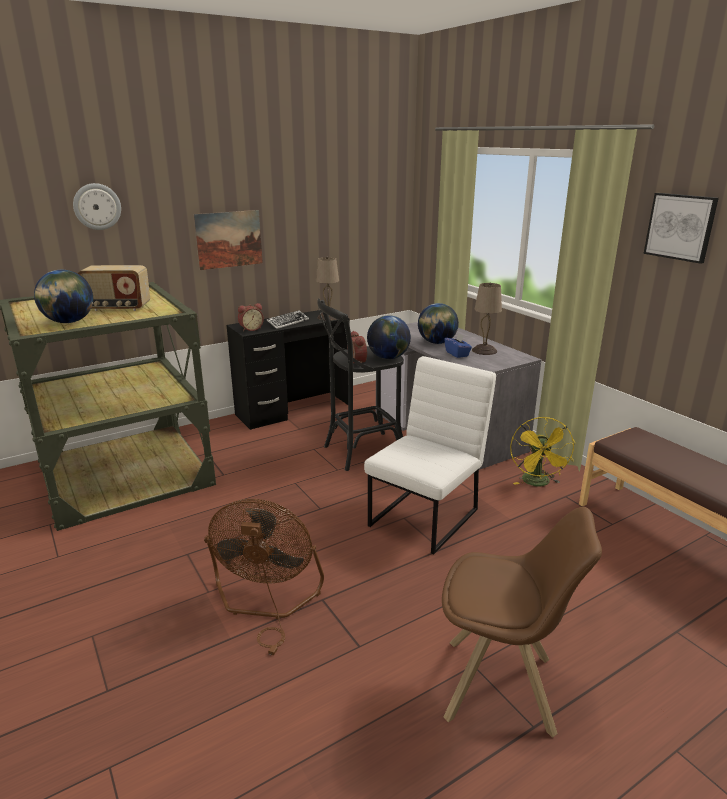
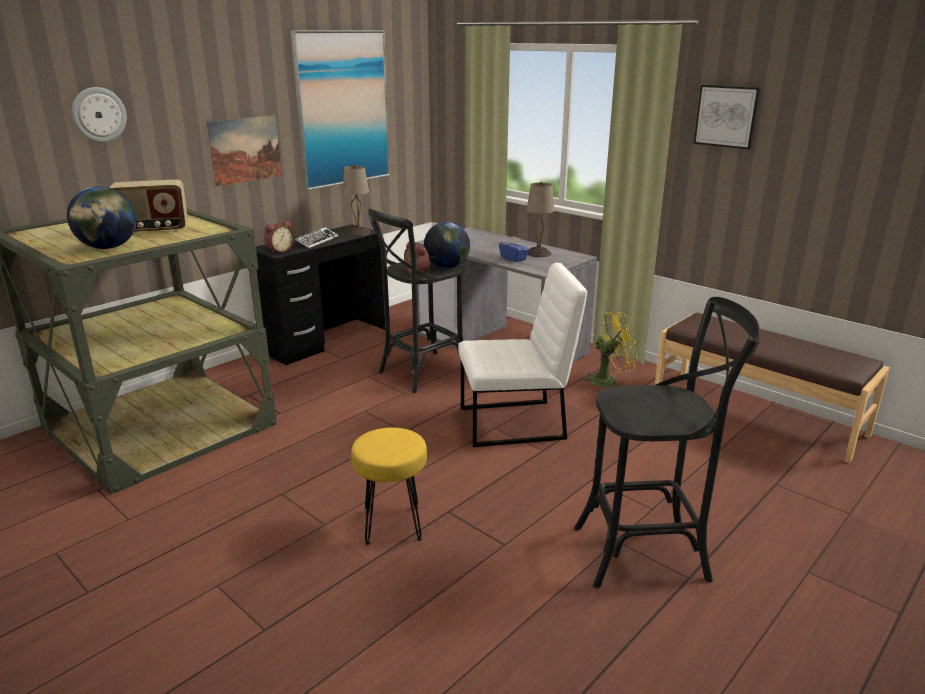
camera: 15 degrees left, 0 degrees up
(265, 604) = (392, 525): brown fan -> yellow stool
(325, 206) = (343, 109): none -> picture
(426, 516) = (515, 423): white chair -> white chair turned 60 degrees clockwise
(437, 342) = (486, 249): globe -> none
(500, 687) = (647, 553): brown chair -> black stool
(538, 483) = (609, 381): yellow fan -> yellow fan turned 90 degrees counterclockwise

